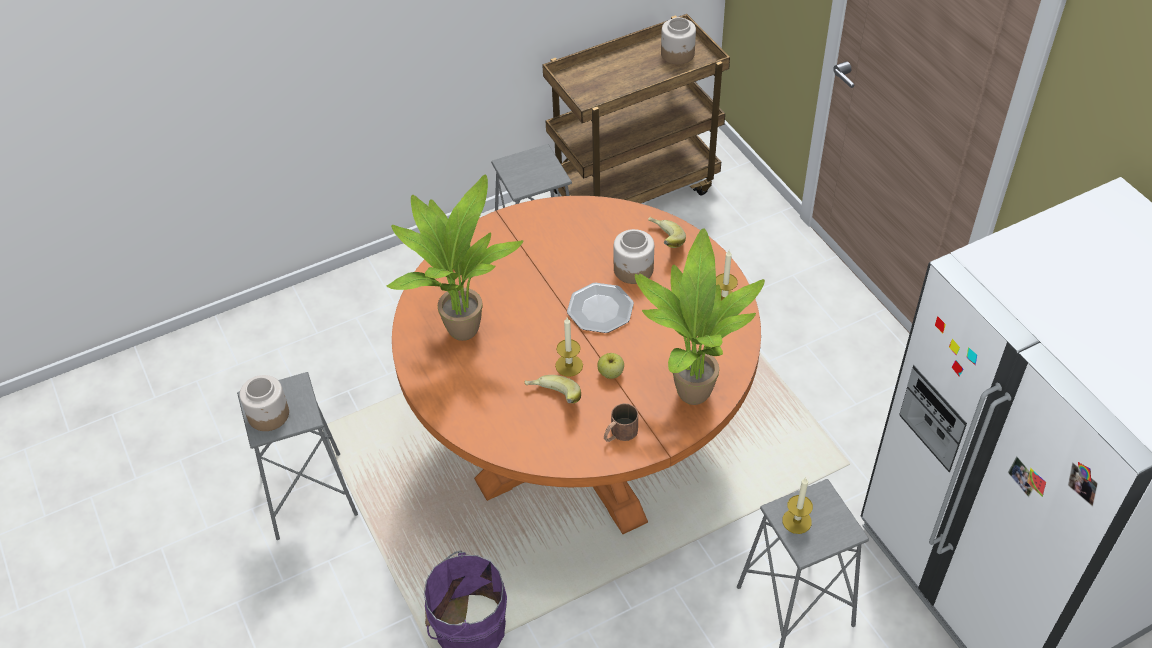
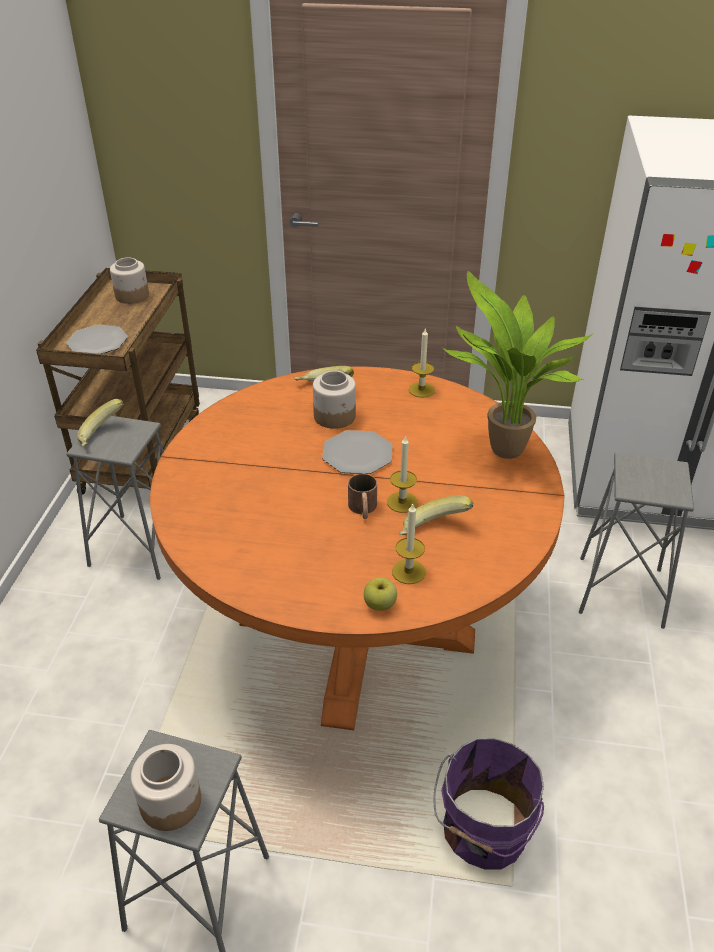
camera: 55 degrees left, 10 degrees down
(460, 328) = (276, 548): potted plant -> none
(526, 164) = (102, 436): none -> banana
(597, 83) = (97, 342): none -> plate
(610, 373) = (437, 483): apple -> apple (380, 605)
(619, 434) = (512, 511): brown mug -> brown mug (363, 509)
(797, 521) = (646, 486): candle -> candle (408, 571)

